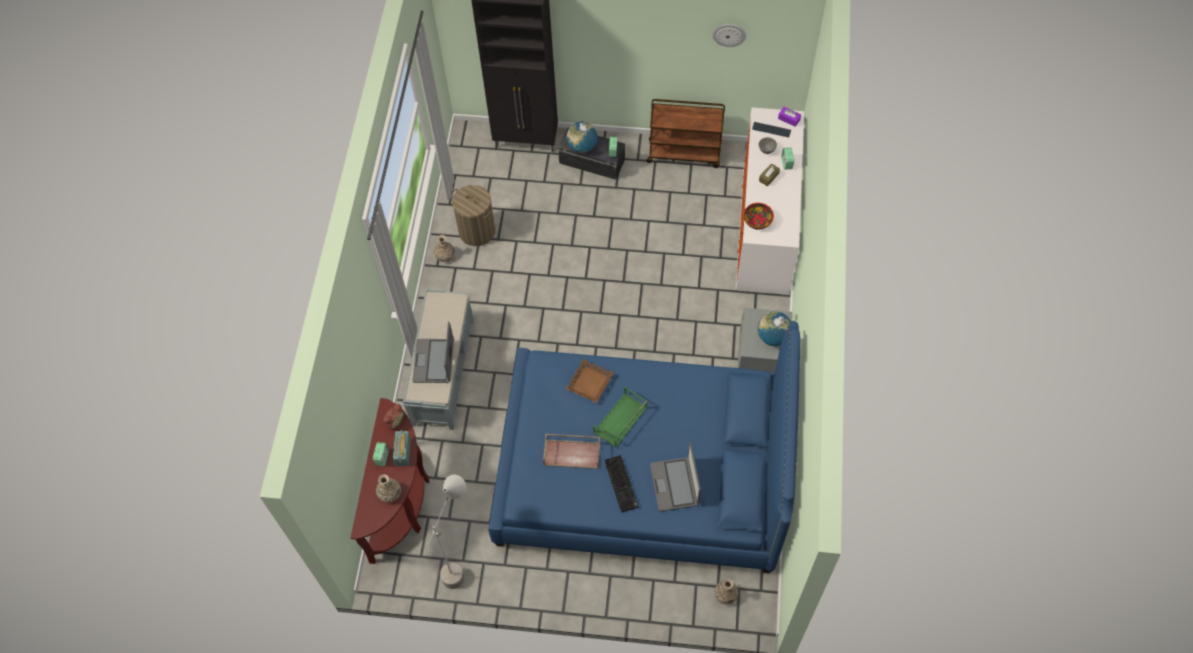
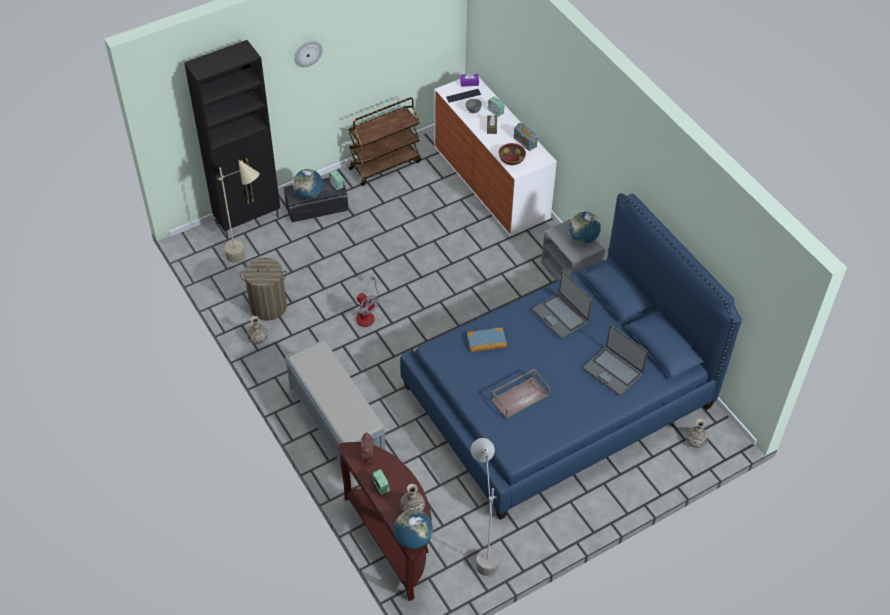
camera: 40 degrees left, 10 degrees down
(367, 520) = (413, 539): none -> globe
(403, 452) = (394, 472): radio -> radio (525, 142)
(434, 361) = (343, 403): laptop -> laptop (560, 316)
(495, 179) = (248, 261): none -> beige floor lamp
(549, 287) = (366, 314): none -> fan
(590, 383) = (486, 341): brown tray -> book
(620, 420) = (533, 353): green tray -> none
(622, 484) = (576, 394): keyboard -> none
(729, 34) = (399, 29): wall clock -> wall clock (307, 53)

